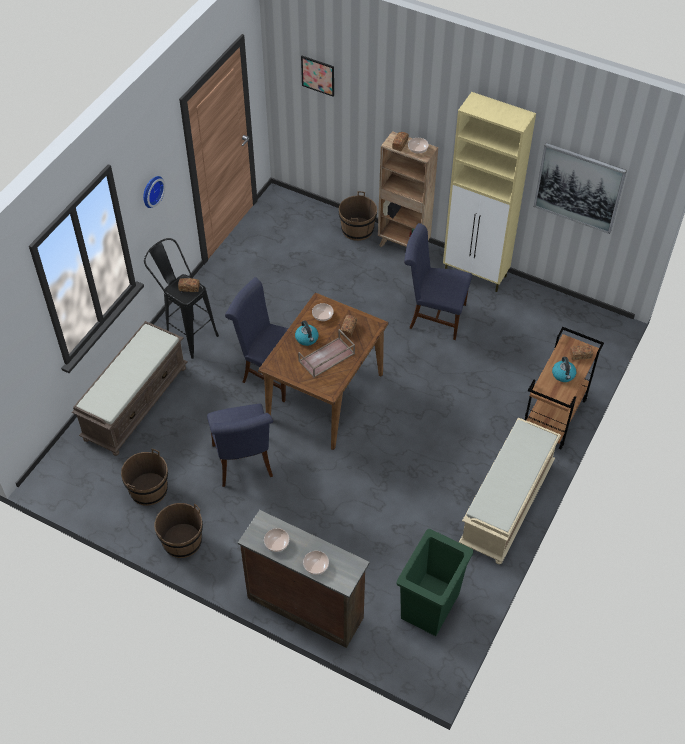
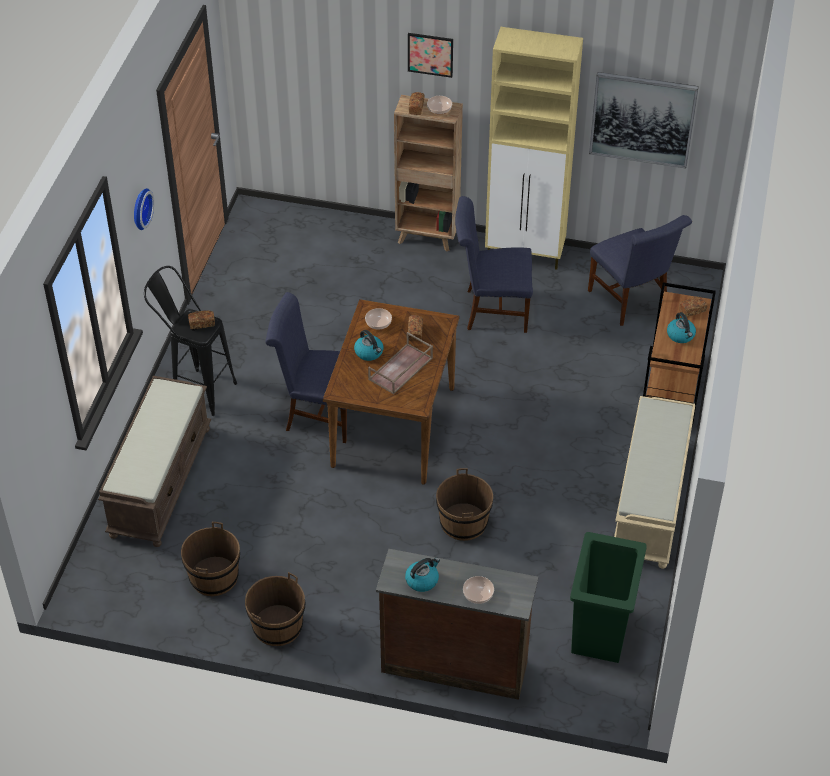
camera: 15 degrees left, 5 degrees down
(244, 464) = (321, 523): blue chair -> blue chair (631, 301)
(276, 543) = (422, 580): bowl -> kettle
(318, 75) = (298, 43): picture -> picture (430, 54)
(357, 229) = (365, 229): brown bucket -> brown bucket (463, 522)

